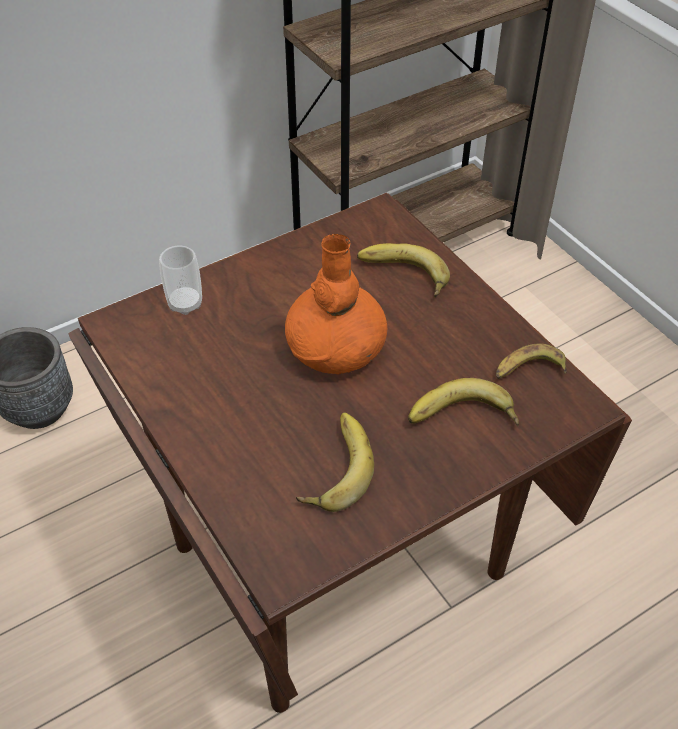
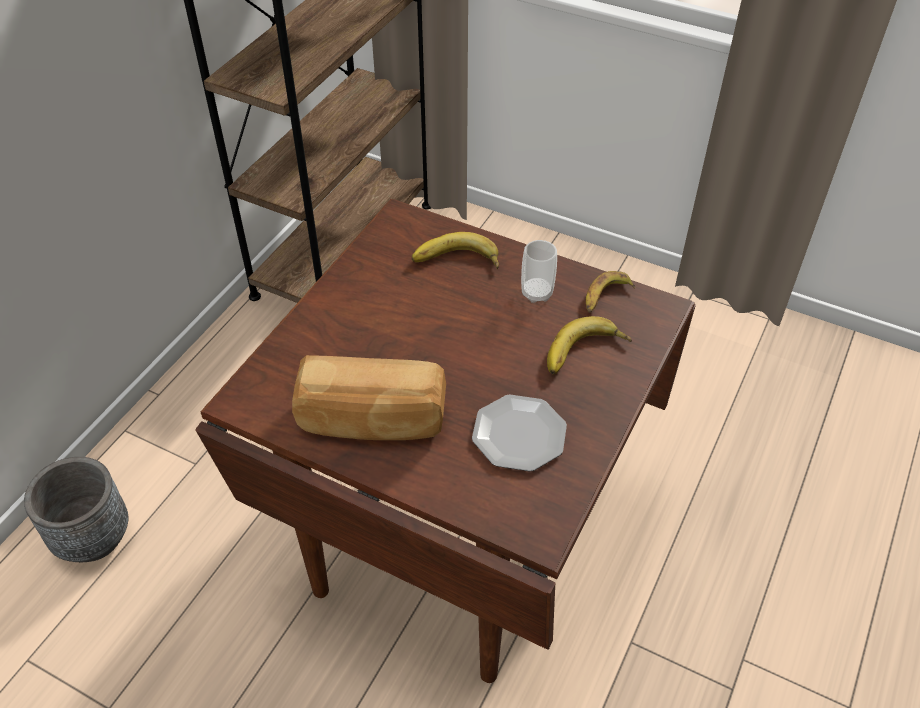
camera: 30 degrees left, 0 degrees up
(185, 304) = (291, 358): cup -> cup (537, 293)
(210, 390) = (372, 420): none -> bread
(333, 466) = (518, 435): banana -> plate
(336, 347) = (448, 341): orange vase -> none

